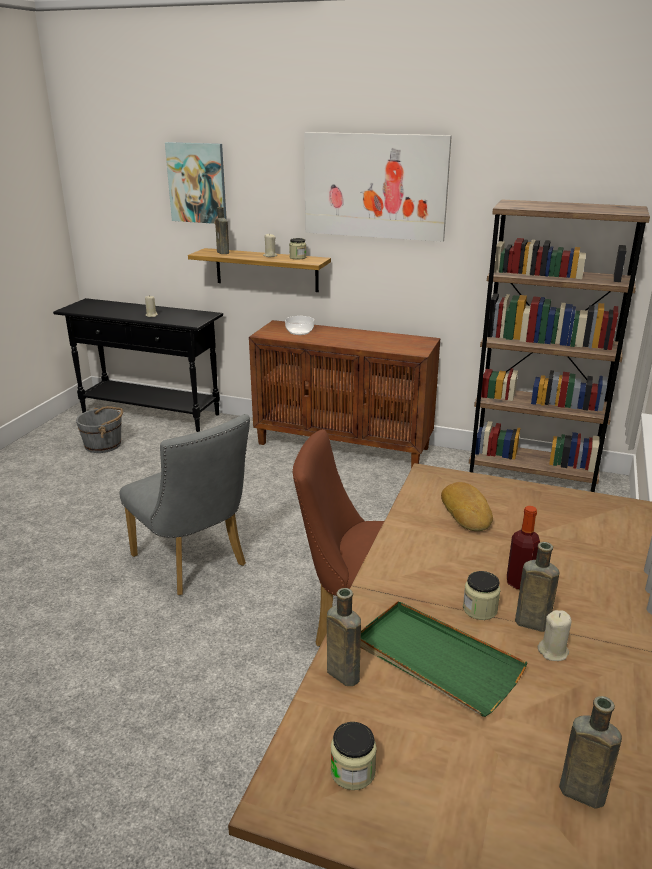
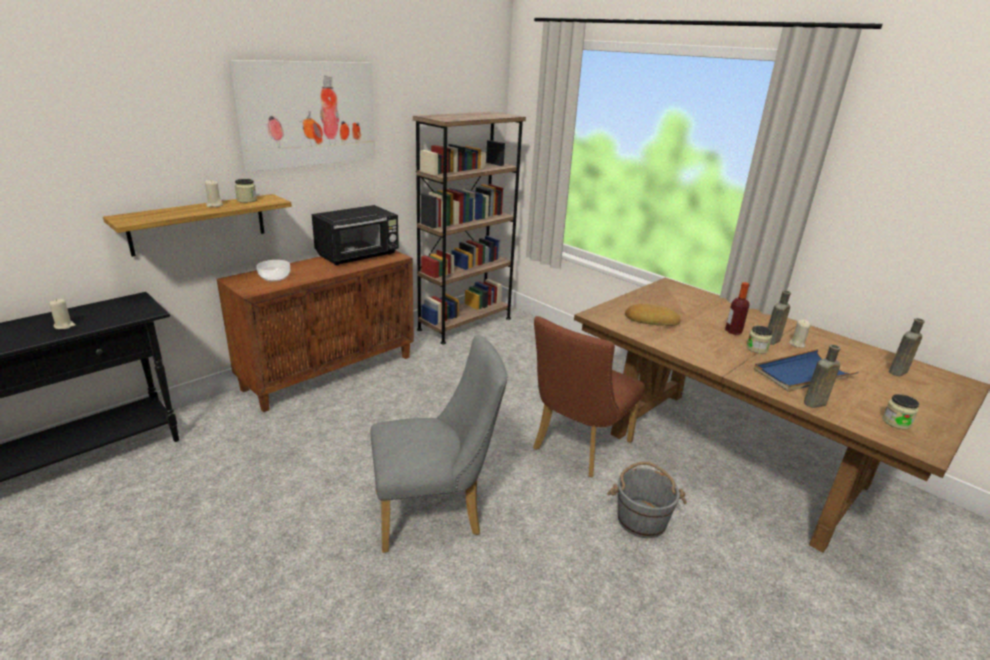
camera: 65 degrees left, 0 degrees up
(104, 445) = (94, 523): grey bucket -> grey bucket (641, 519)
(197, 183) = (76, 131): picture -> none
(223, 253) = (151, 215): brown bottle -> none
(393, 340) = (358, 255): none -> black microwave
(436, 660) = (802, 374): green tray -> blue tray

